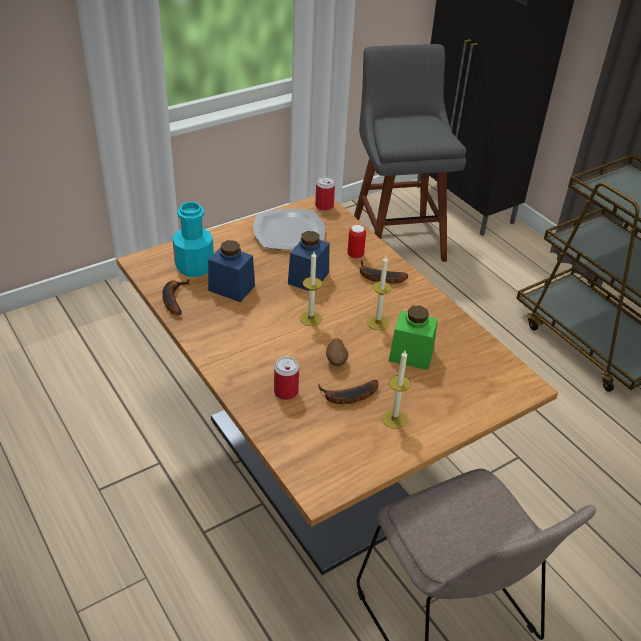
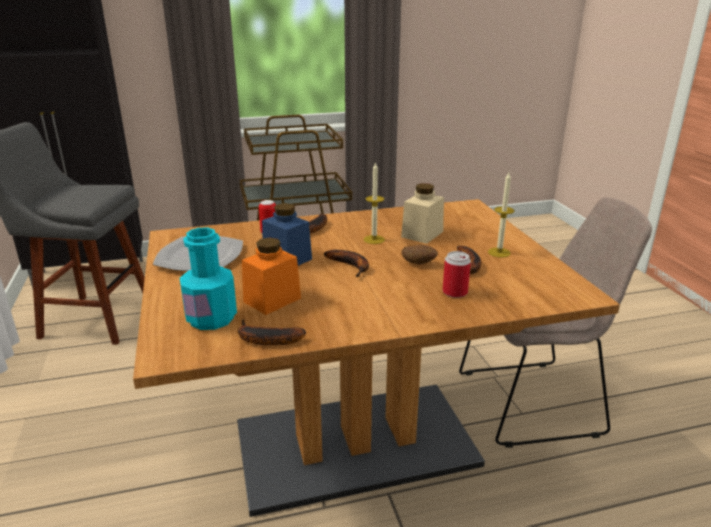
camera: 70 degrees left, 15 degrees down
(231, 288) = (272, 300): blue jar -> orange jar
(310, 318) = (351, 266): candle -> banana
(324, 206) = (174, 234): can -> none
(411, 355) = (422, 234): green jar -> beige jar

